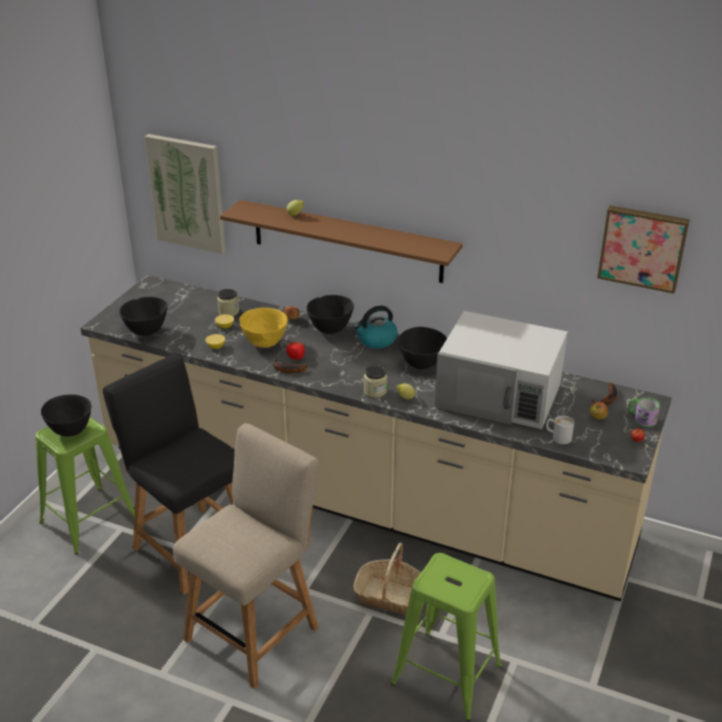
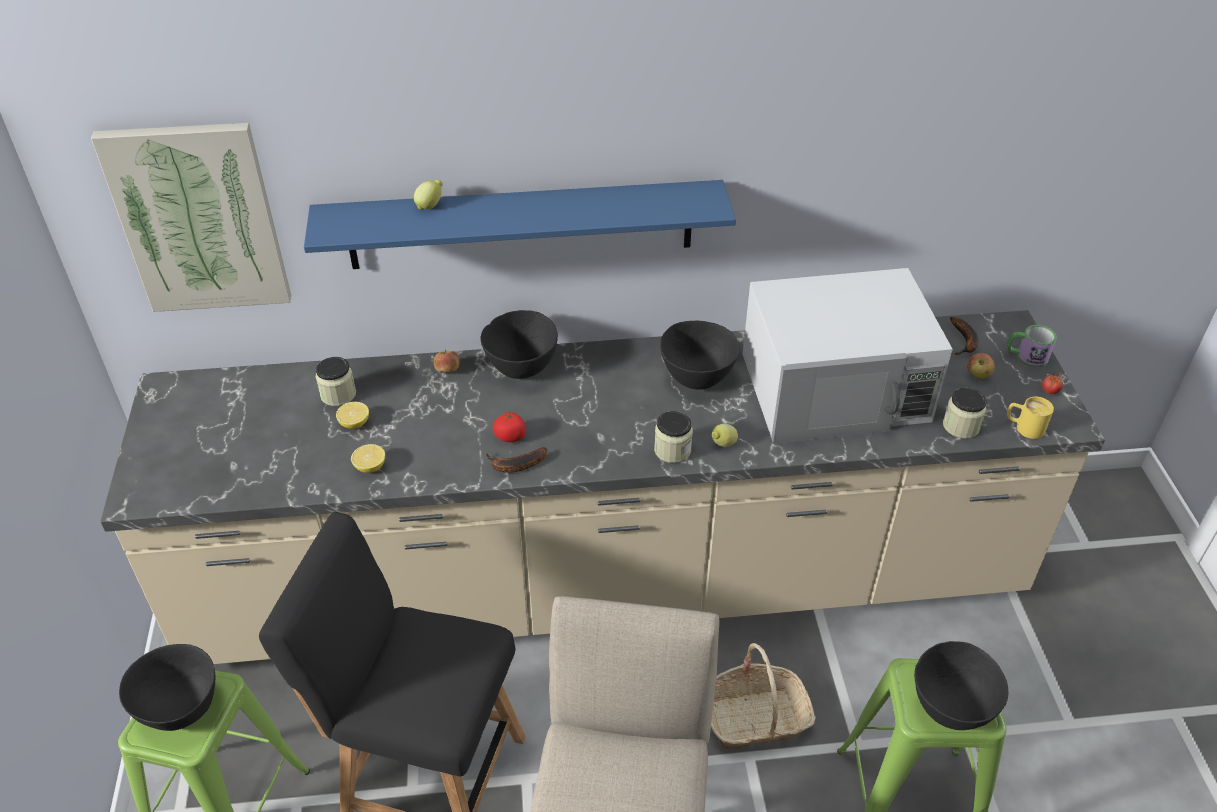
camera: 30 degrees left, 10 degrees up
(146, 332) = (228, 484): black bowl -> black bowl (949, 709)
(265, 343) = (443, 430): yellow bowl -> none
(347, 241) = (521, 224): brown shelf -> blue shelf
(376, 340) = (601, 362): kettle -> none
(557, 437) = (961, 426): white mug -> jar
(598, 451) = (1024, 427): none -> yellow mug
(643, 247) = (1004, 118): picture -> none

